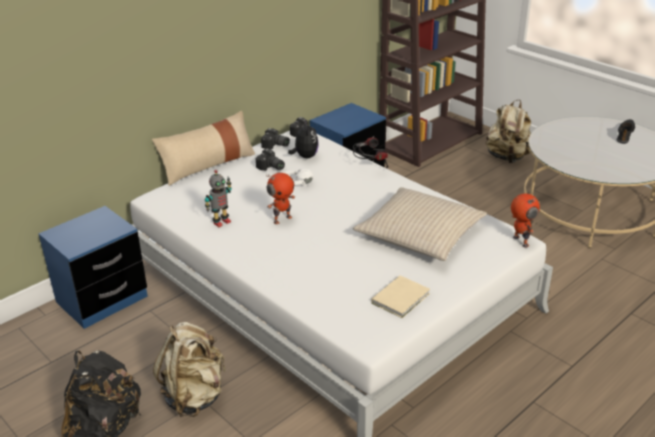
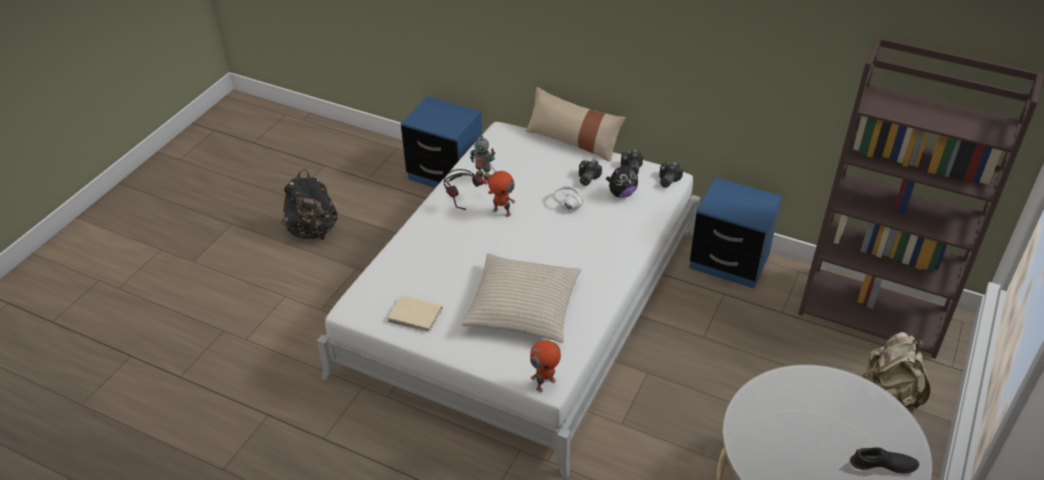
camera: 70 degrees right, 10 degrees up
(194, 396) = (358, 263): beige backpack -> none
(369, 167) = (635, 244): headphones -> headphones (462, 198)

